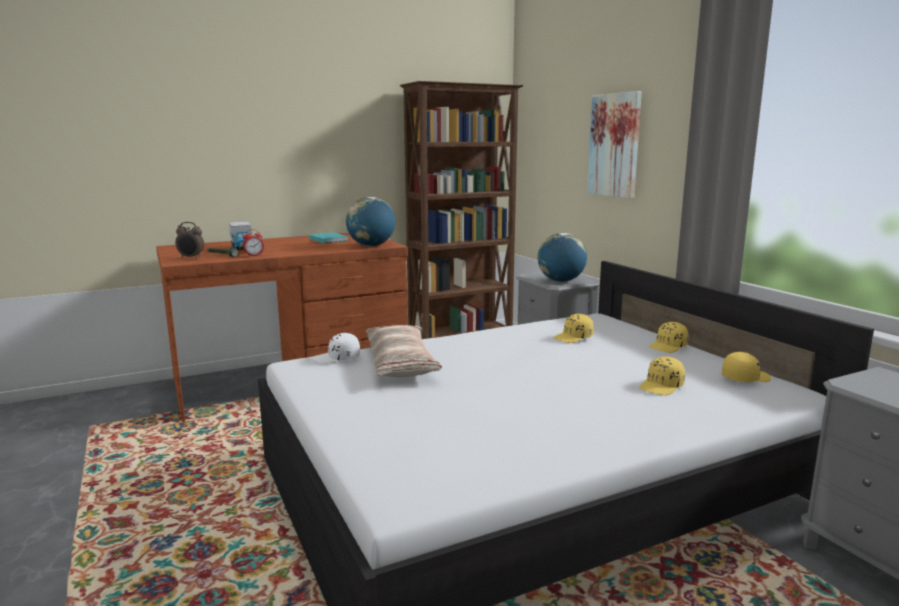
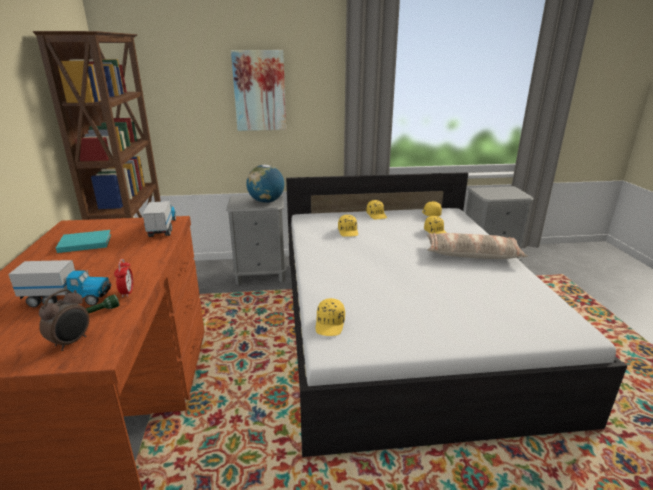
camera: 70 degrees left, 10 degrees up
(337, 358) = (330, 324): white cap -> yellow cap
(371, 246) = (163, 228): globe -> toy truck
(401, 363) = (358, 297): pillow -> pillow (472, 254)

